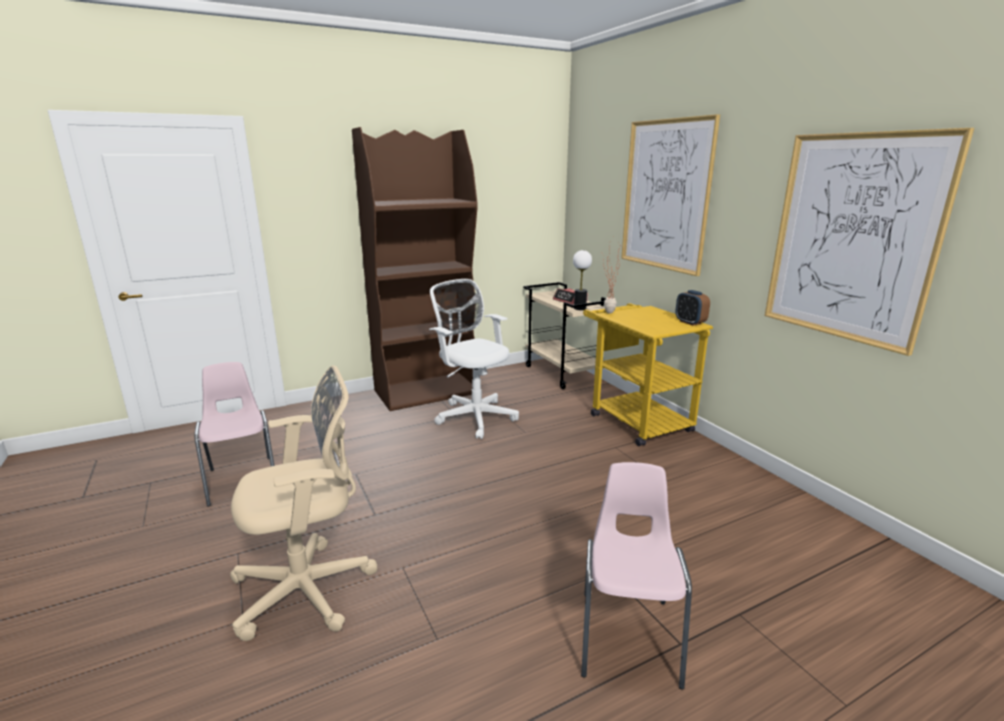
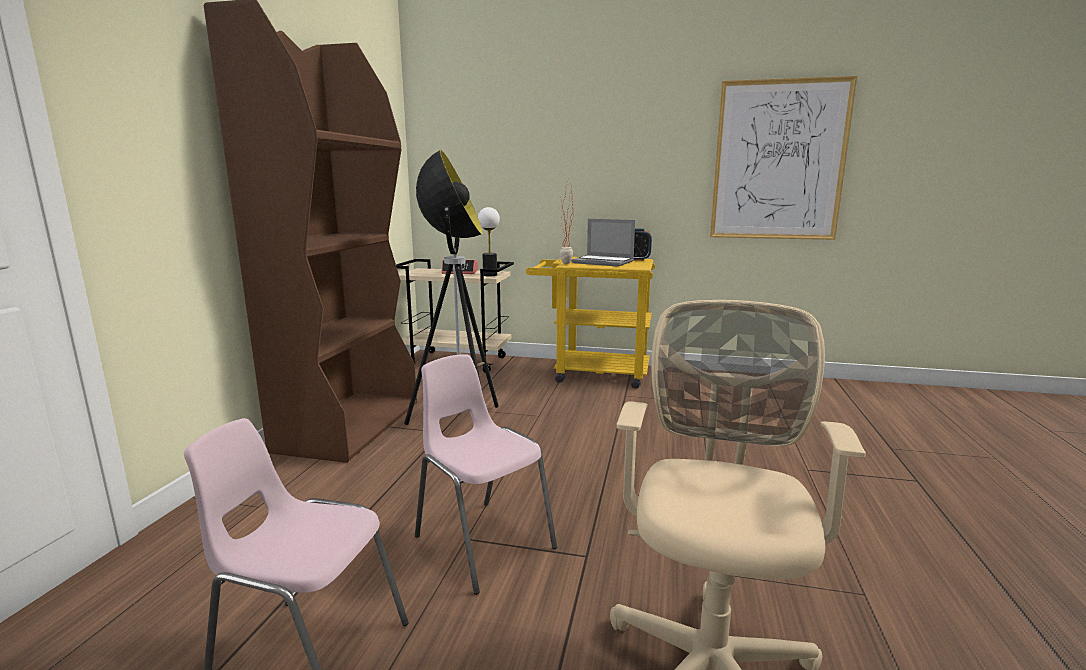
camera: 50 degrees left, 5 degrees down
(474, 416) = (460, 424): white office chair -> floor lamp
(628, 636) = (900, 496): pink chair -> pink chair (483, 541)
(648, 319) = (604, 262): none -> laptop
(666, 195) = (575, 142): picture -> none

